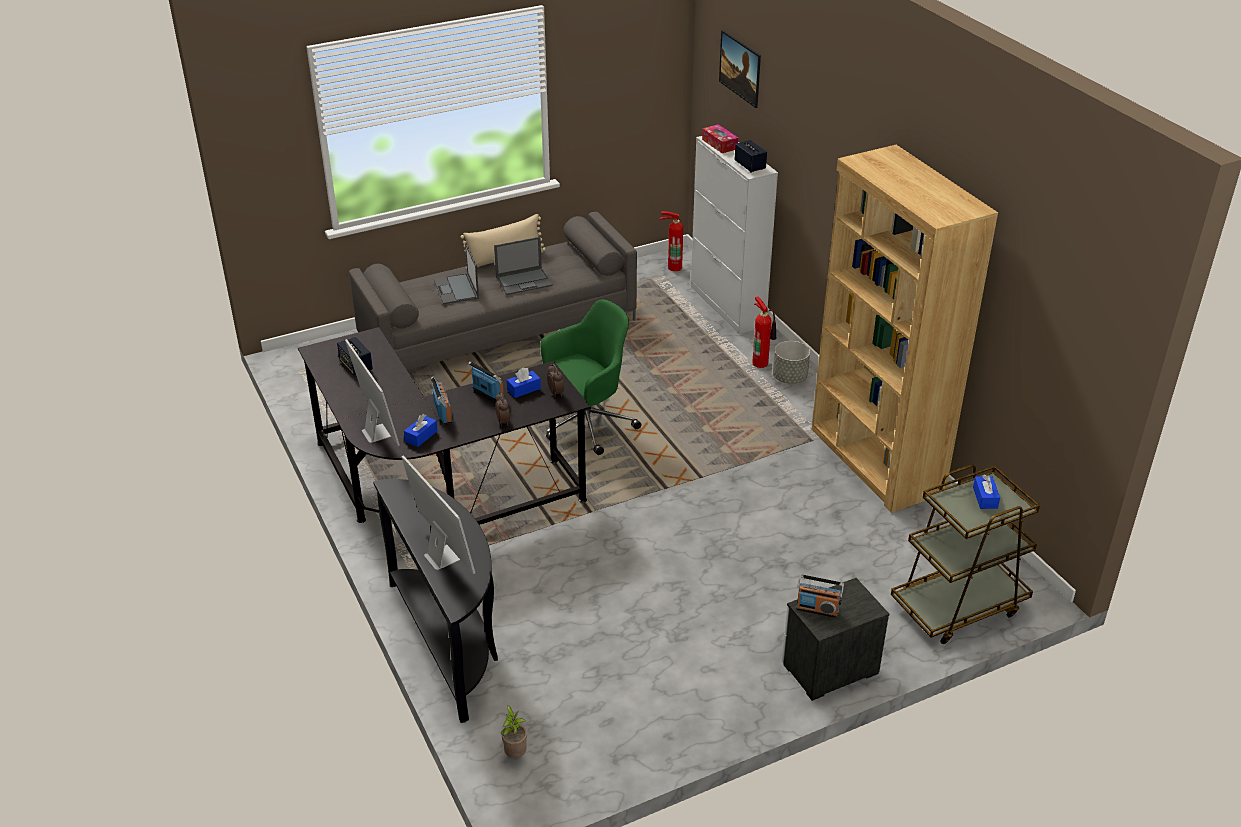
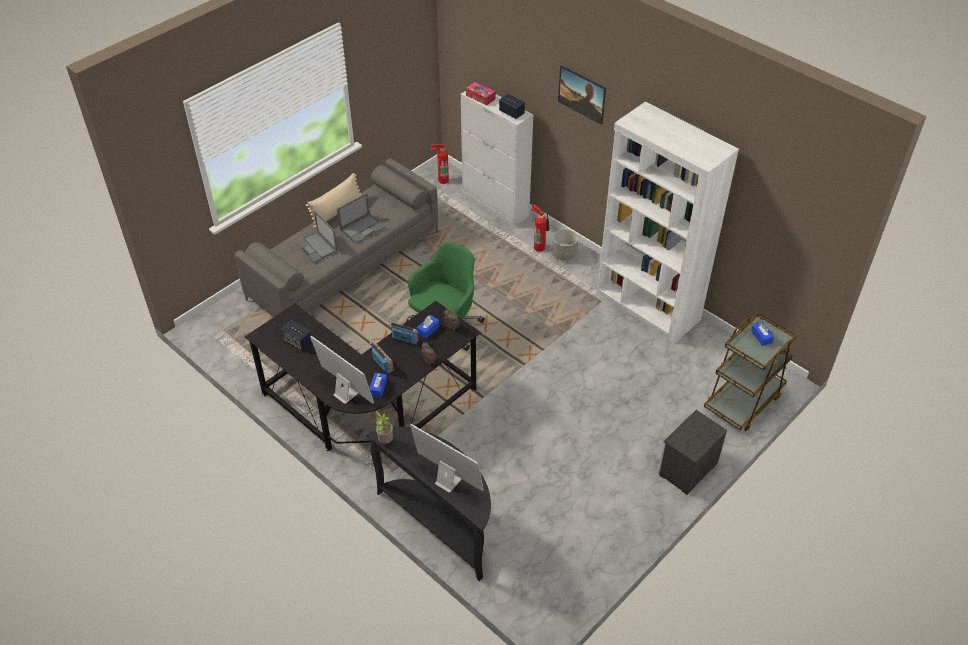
camera: 20 degrees left, 10 degrees up
(515, 754) = (525, 591): potted plant -> potted plant (385, 441)
(739, 81) = (487, 49): picture -> picture (581, 103)
(817, 609) = (684, 440): radio -> none
(875, 461) = (648, 307): brown bookcase -> white bookcase

